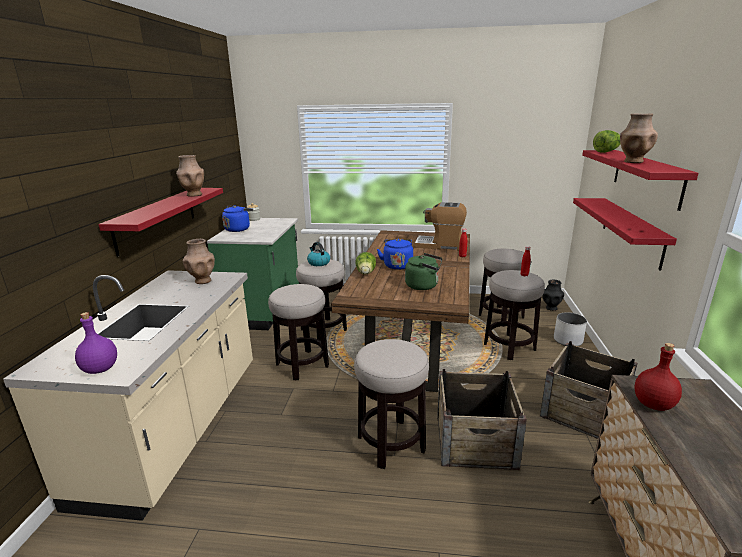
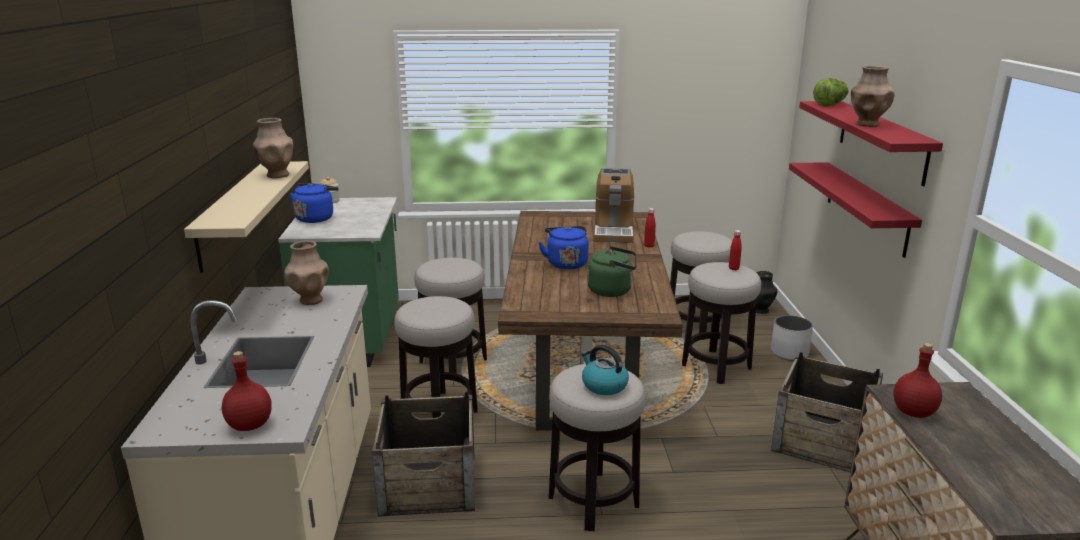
camera: 10 degrees left, 0 degrees up
(100, 369) = (249, 425): purple bottle -> red bottle
(157, 218) = (232, 213): red shelf -> beige shelf
(318, 263) = (446, 264): kettle -> kettle (603, 385)
(366, 274) = (527, 277): lettuce -> none
(440, 245) = (613, 231): coffee machine -> coffee machine turned 90 degrees counterclockwise
(475, 441) = (698, 487): crate -> crate (429, 484)

